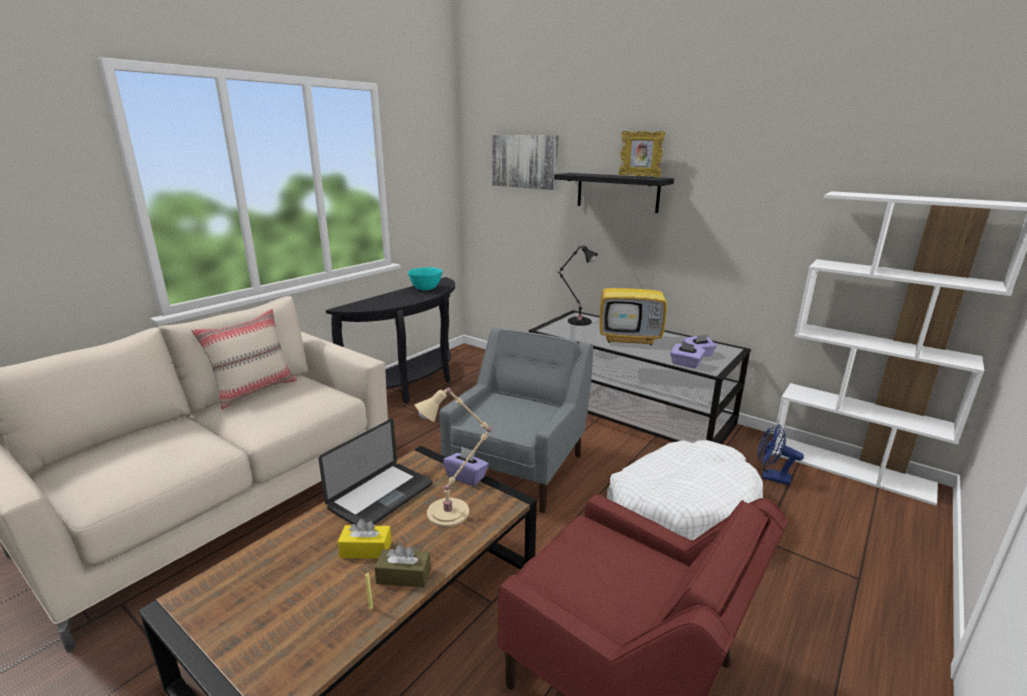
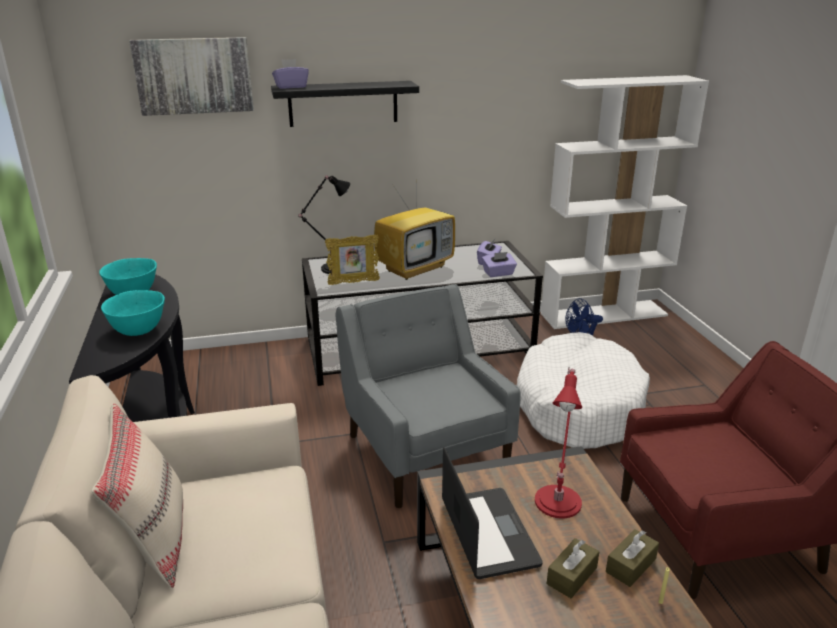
camera: 50 degrees left, 5 degrees up
(366, 549) = (572, 575): yellow tissue box -> brown tissue box
(391, 302) = (139, 330): none -> turquoise bowl
(452, 512) = (558, 499): beige table lamp -> red table lamp
(466, 477) = (509, 467): purple tissue box -> purple tissue box (291, 87)
(639, 176) = (376, 83): picture frame -> picture frame (353, 282)

